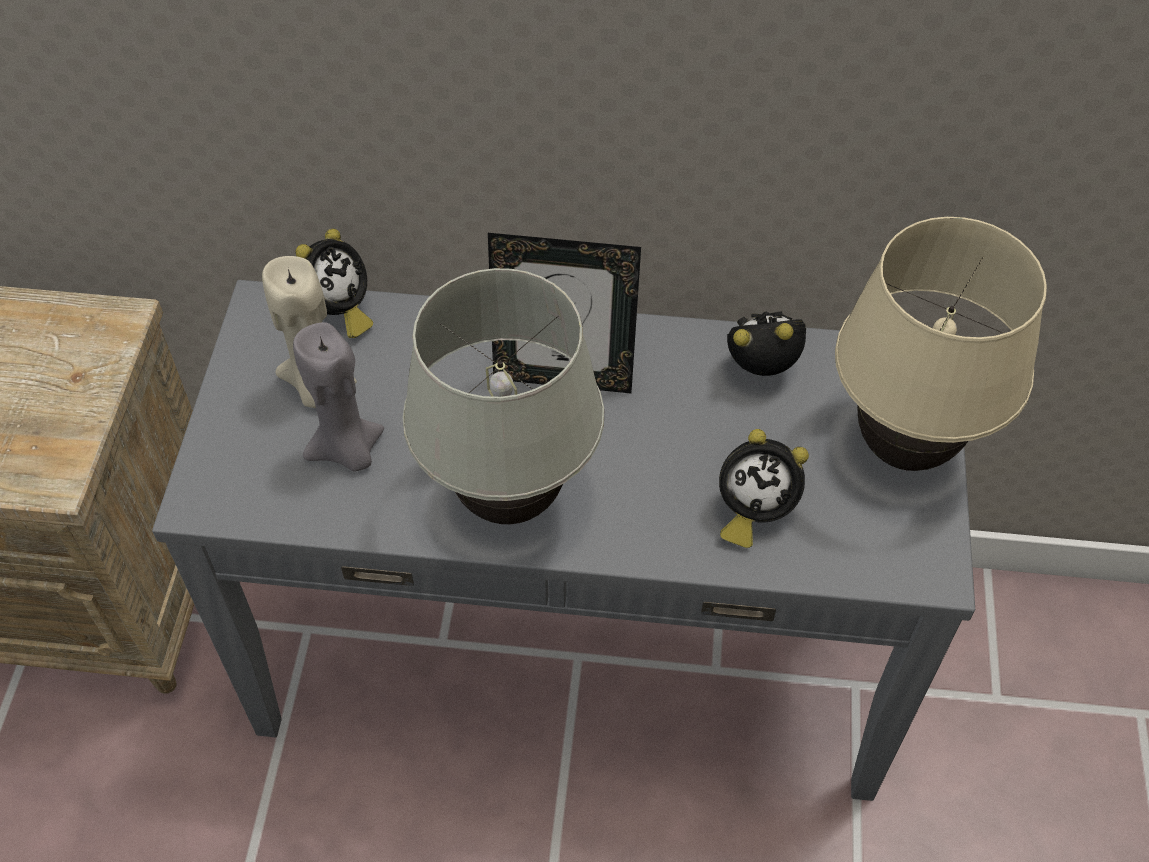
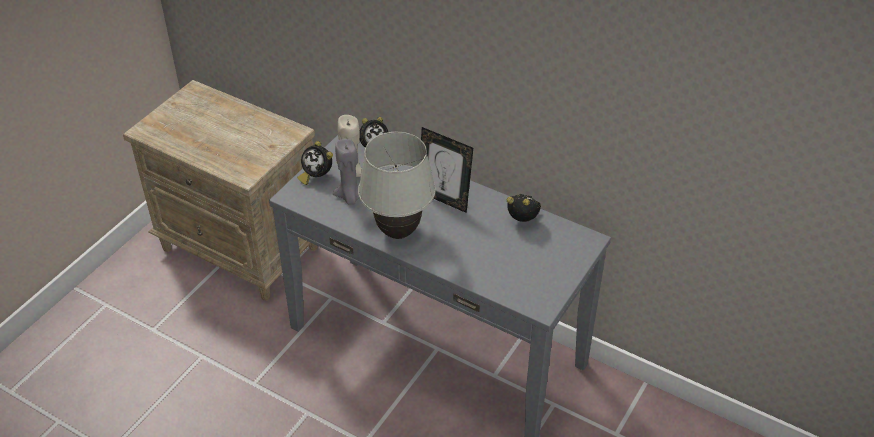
camera: 25 degrees right, 10 degrees down
(752, 511) = (486, 265): alarm clock -> alarm clock (316, 176)
(904, 449) = (561, 266): beige table lamp -> none

